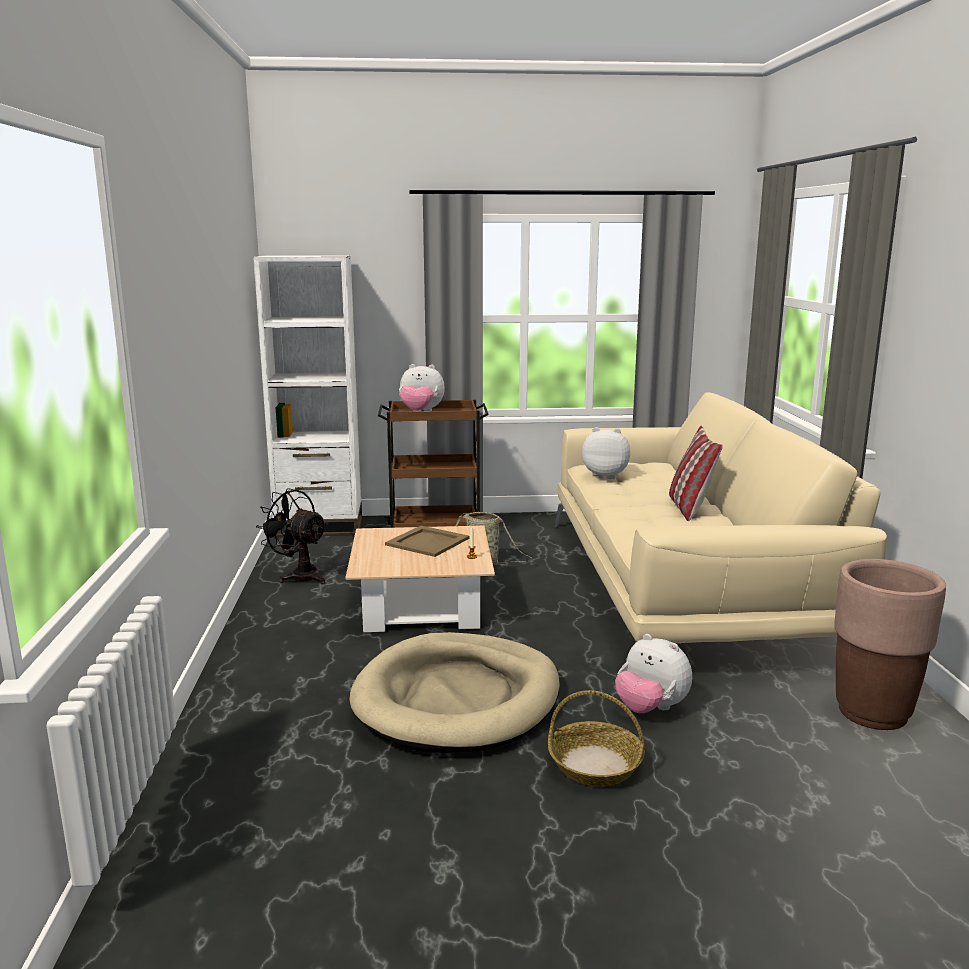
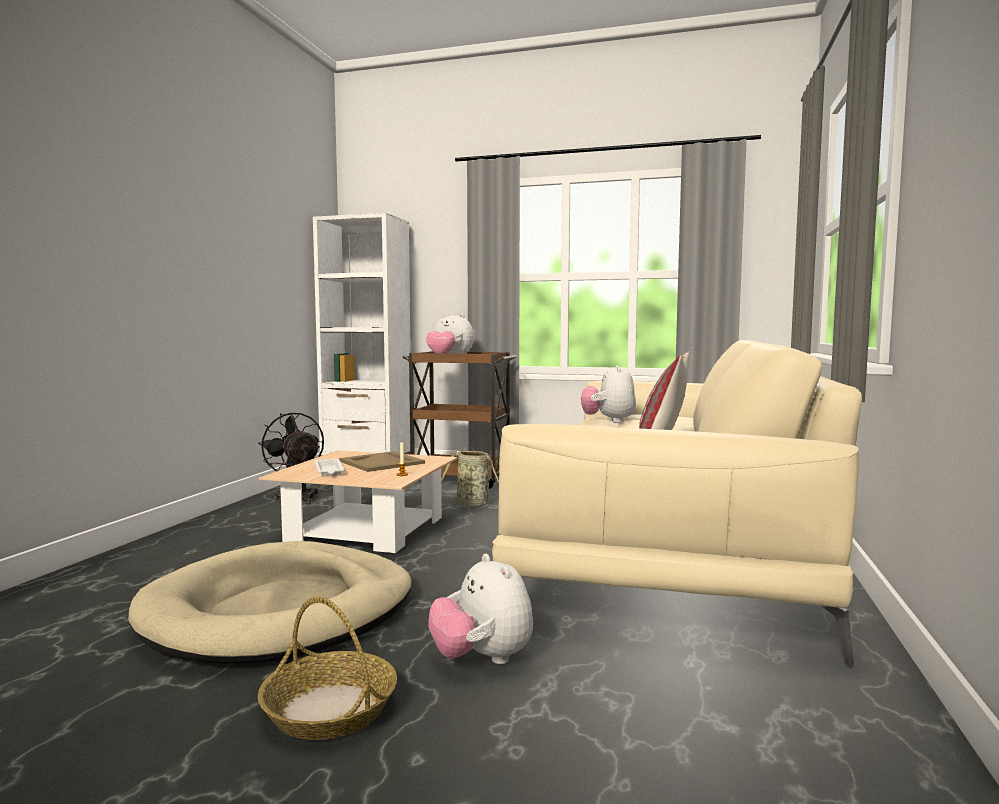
camera: 20 degrees right, 10 degrees down
(398, 560) = (329, 471): none -> white tray
(606, 476) = (608, 421): plush toy -> plush toy turned 120 degrees counterclockwise
(873, 713) = (810, 726): brown planter -> none

